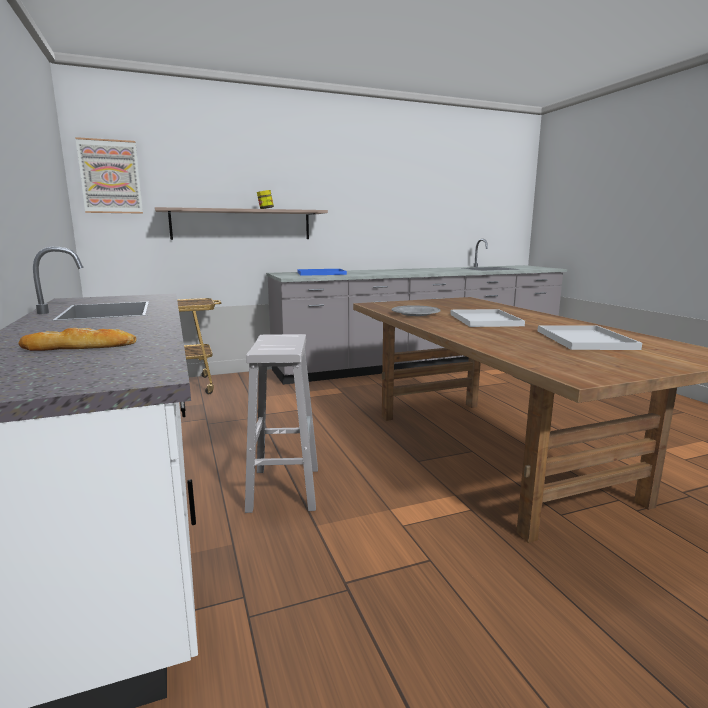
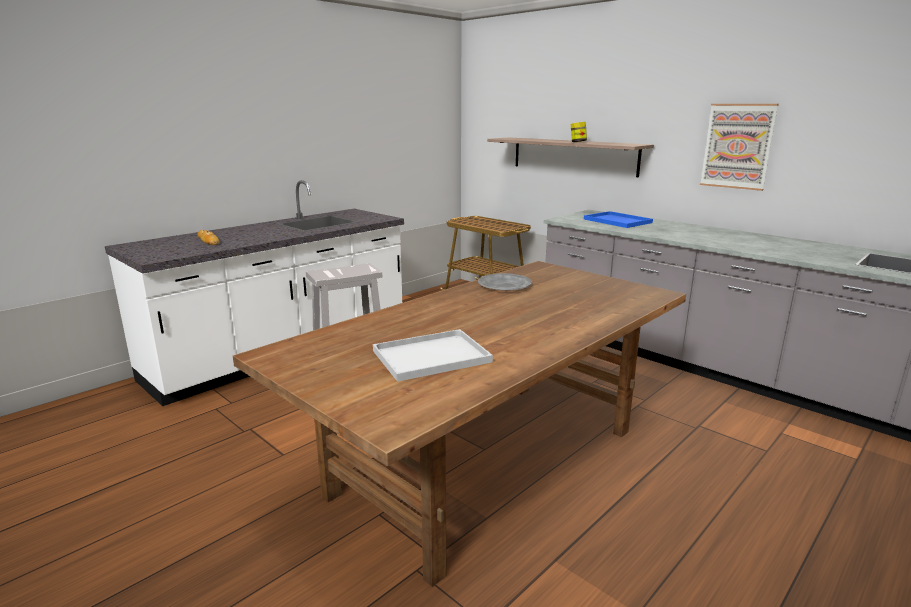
camera: 65 degrees right, 5 degrees up
(110, 177) = (484, 109): picture -> picture (737, 146)
(483, 319) = (504, 311): white tray -> none

